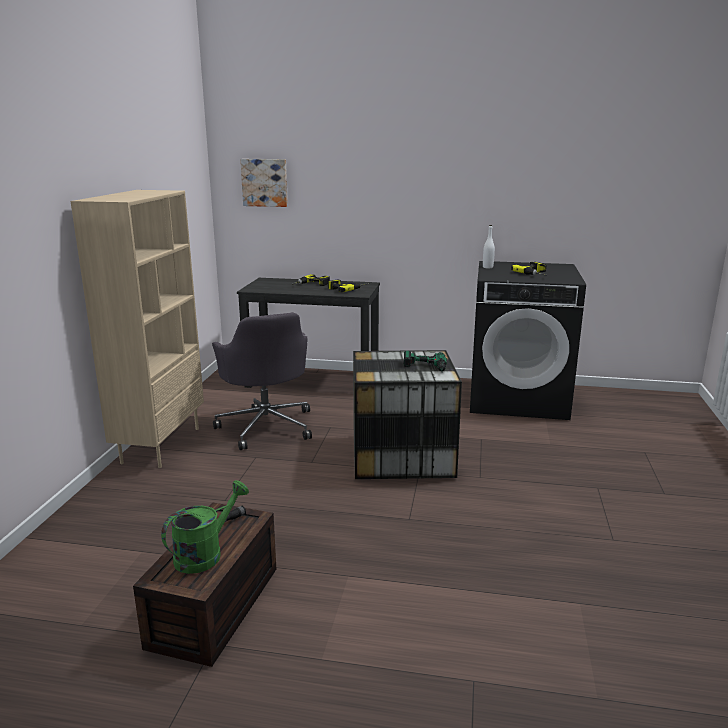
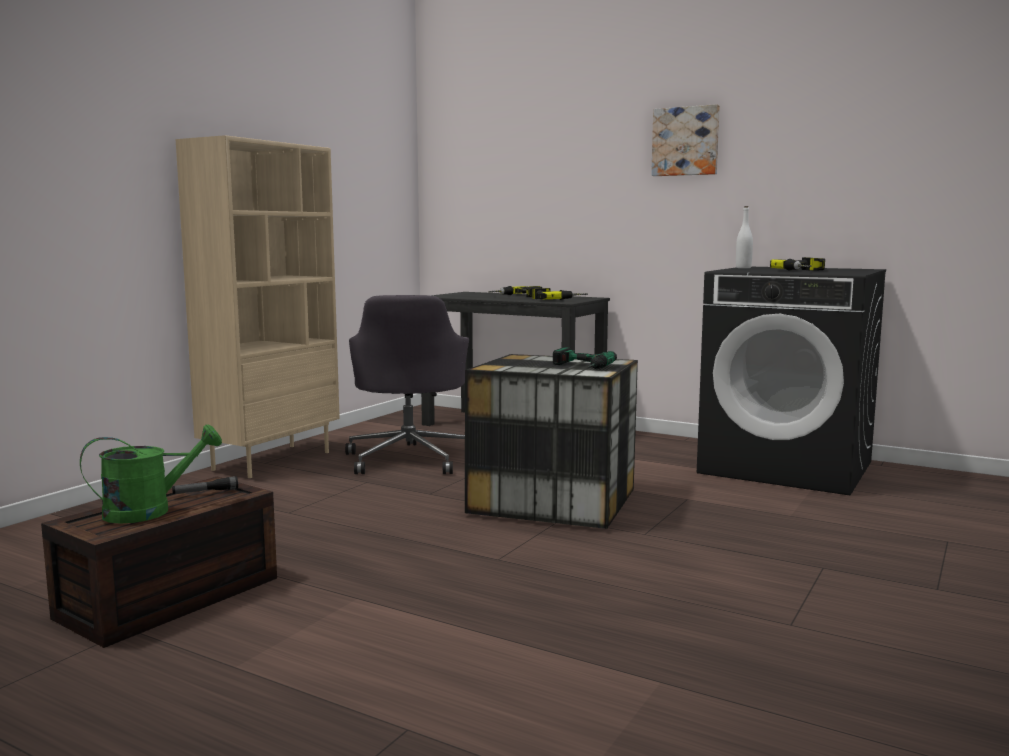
camera: 20 degrees right, 10 degrees down
(265, 182) = (477, 170): picture -> picture (686, 141)

